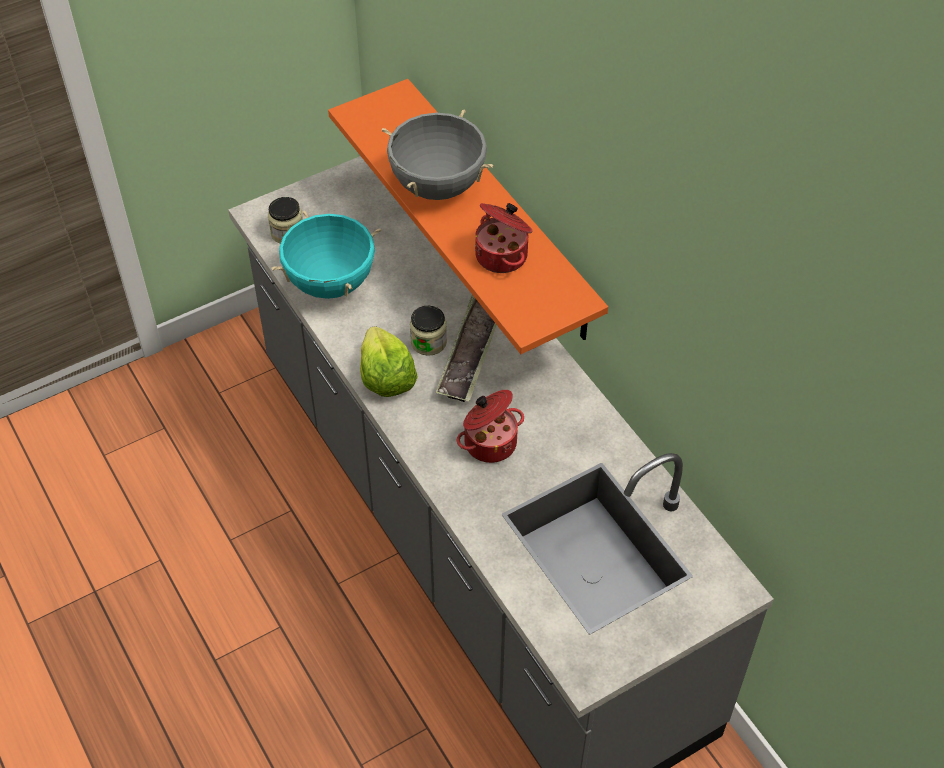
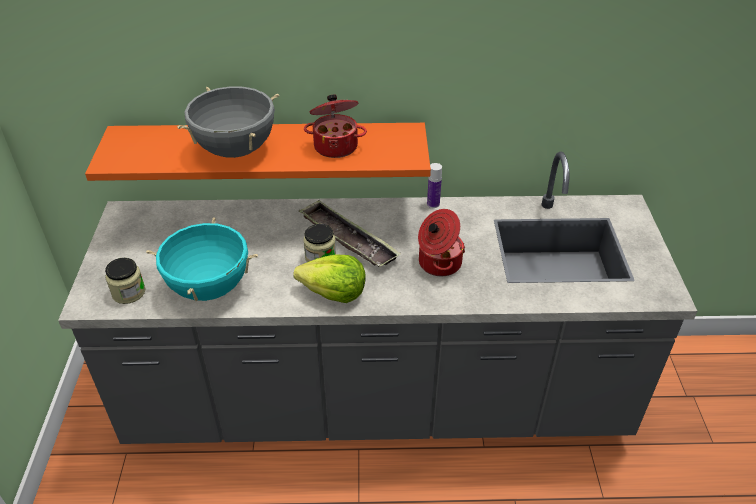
camera: 60 degrees left, 10 degrees down
(586, 396) = (433, 204): none -> bottle

